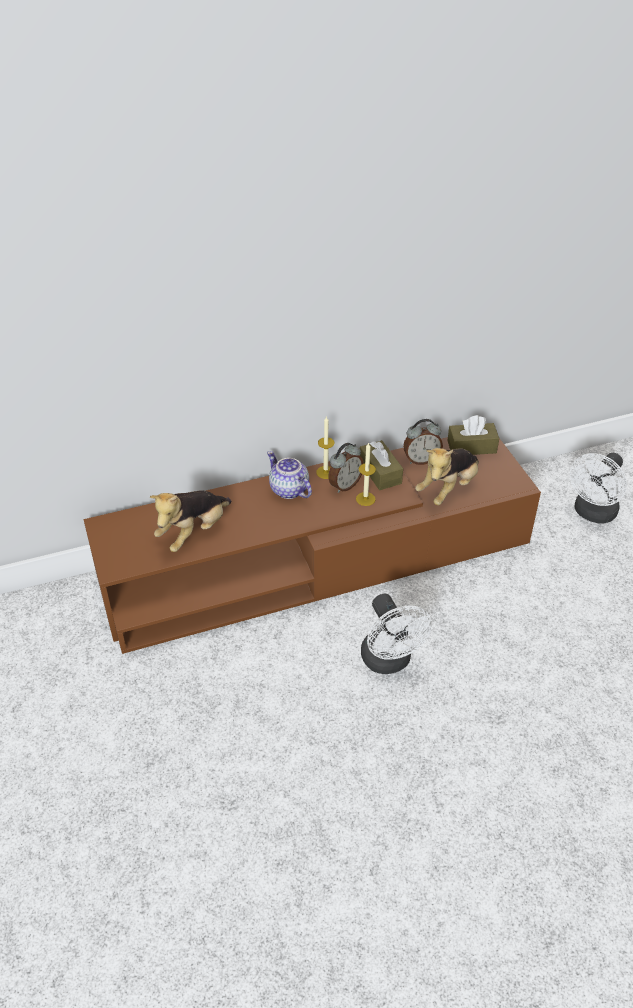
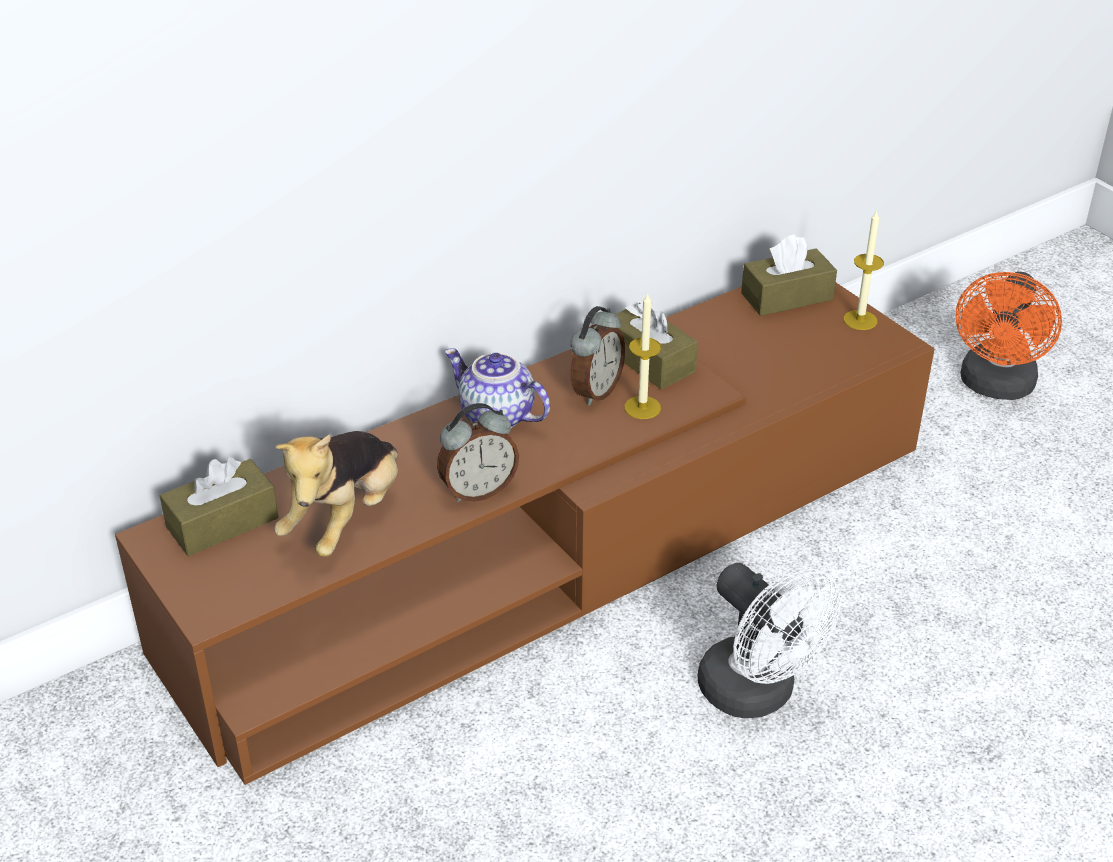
camera: 15 degrees left, 5 degrees down
(135, 523) = (222, 523): none -> brown tissue box
(325, 472) = (551, 376): candle -> candle (860, 320)
(421, 460) = (709, 330): alarm clock -> alarm clock (478, 490)
(448, 489) = (777, 369): plush toy -> none
(592, 513) = (995, 387): white fan -> orange fan

